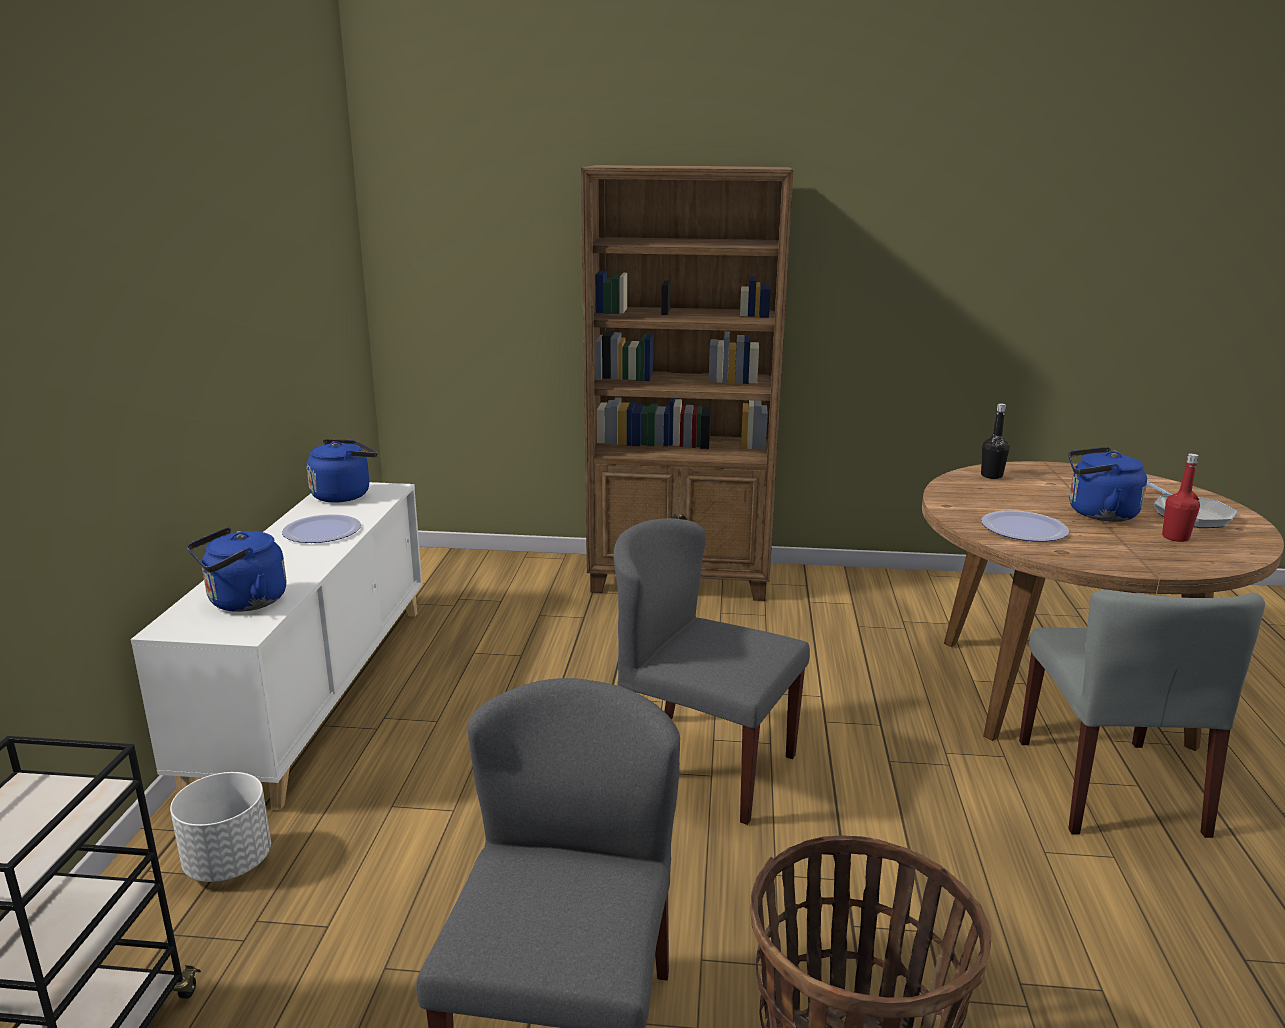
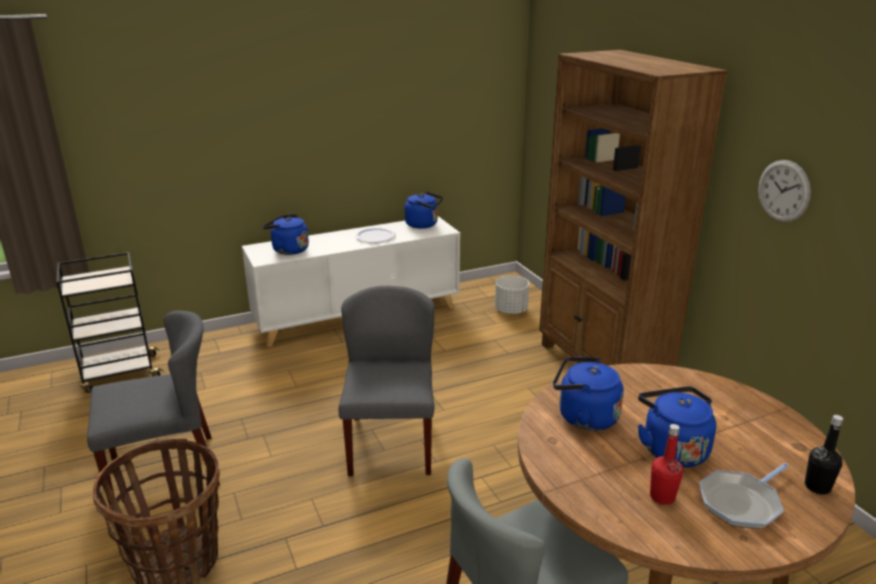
camera: 60 degrees right, 5 degrees up
(229, 862) = (228, 352): white planter -> white planter (511, 310)
(878, 283) = (783, 191): none -> wall clock
(991, 476) = (700, 386): black bottle -> black bottle (817, 487)
(1023, 529) = (583, 417): plate -> blue kettle

